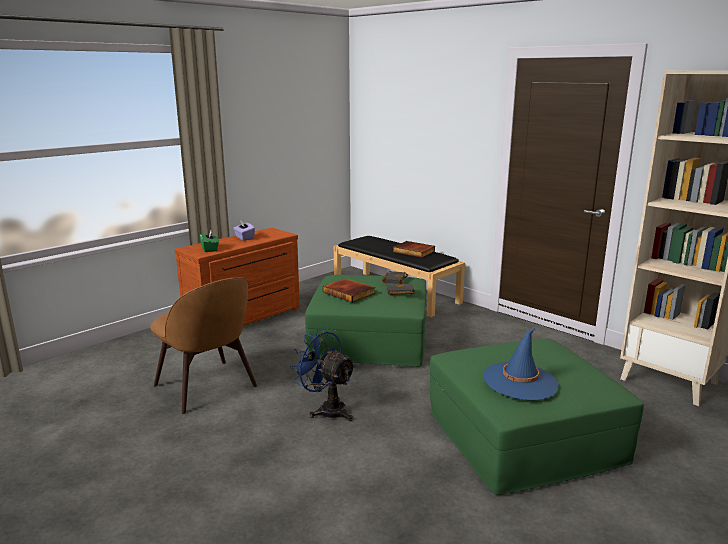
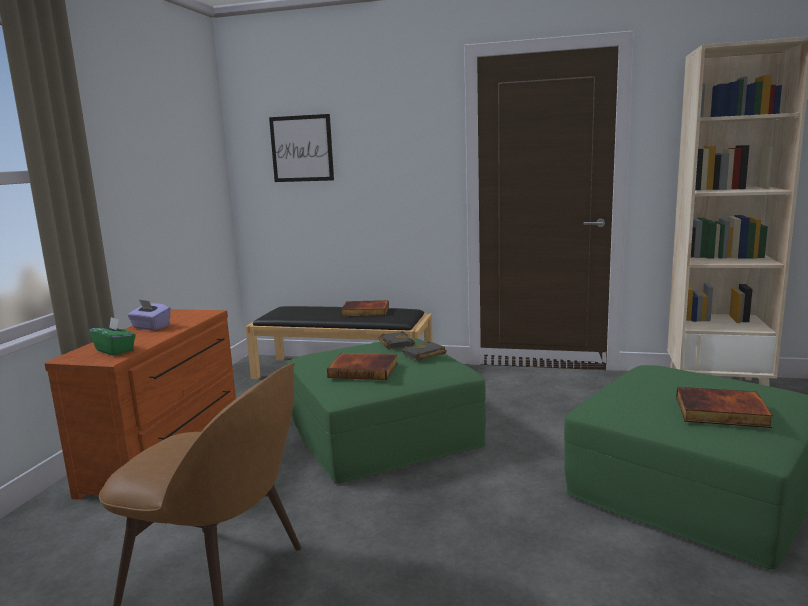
camera: 30 degrees left, 5 degrees down
(327, 409) = (443, 543): blue fan -> none
(393, 120) = (302, 148): none -> picture
(520, 381) = (720, 412): blue hat -> book

